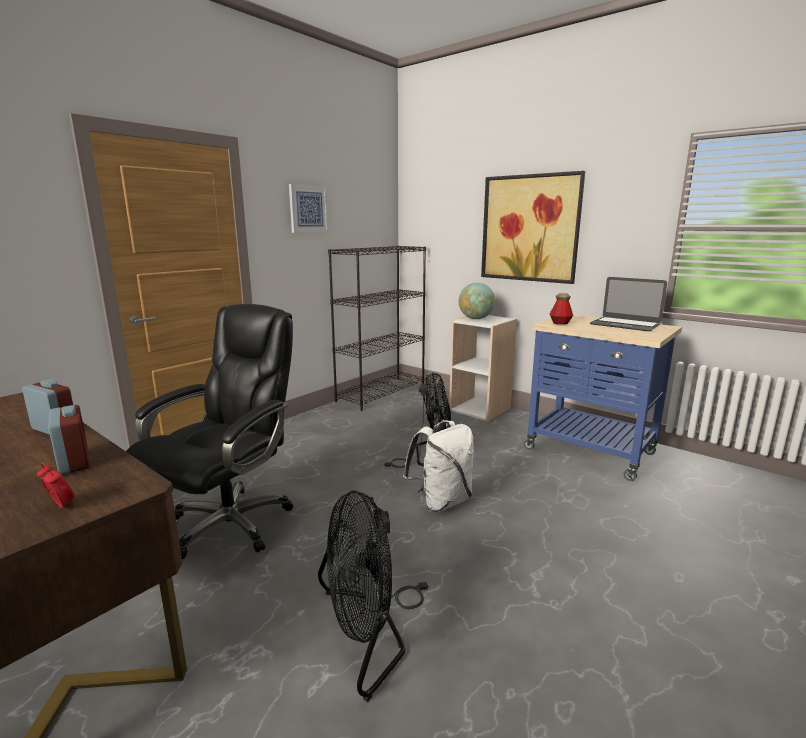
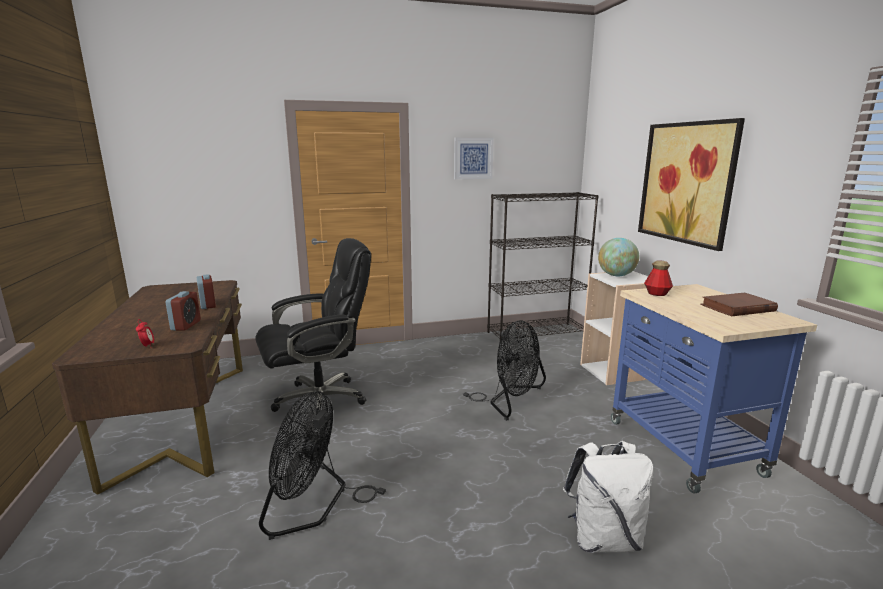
camera: 35 degrees right, 0 degrees up
(441, 501) = (473, 438): white backpack -> white backpack (603, 538)
(625, 324) = (737, 308): laptop -> brown book

